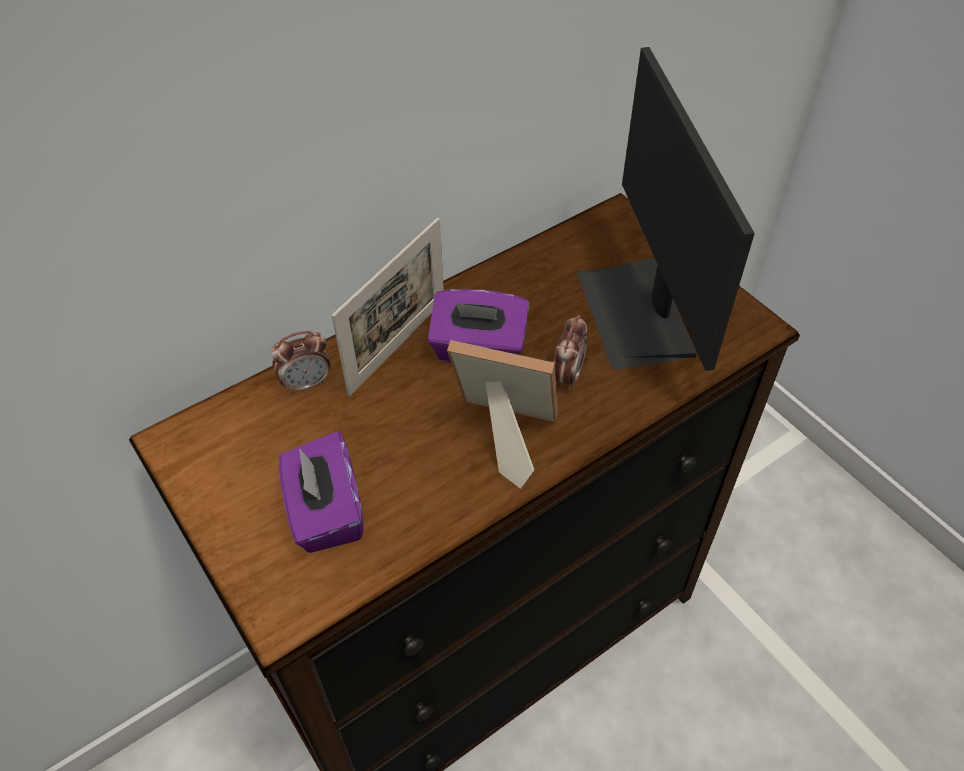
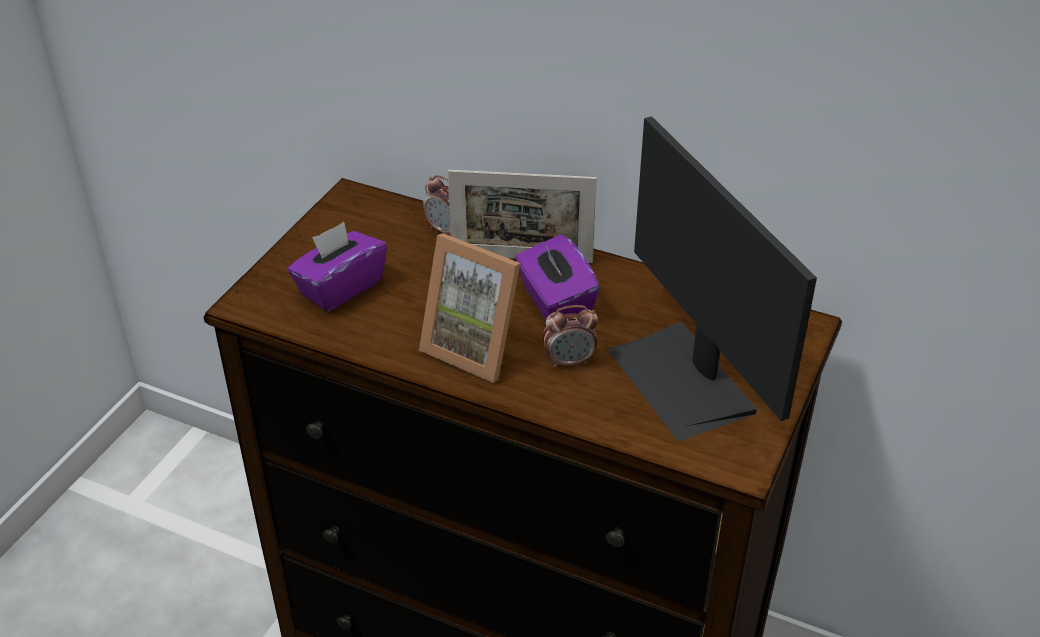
camera: 60 degrees right, 10 degrees down
(502, 435) = (476, 347): picture frame -> picture frame turned 135 degrees clockwise
(638, 313) = (684, 380): monitor -> monitor turned 75 degrees counterclockwise

